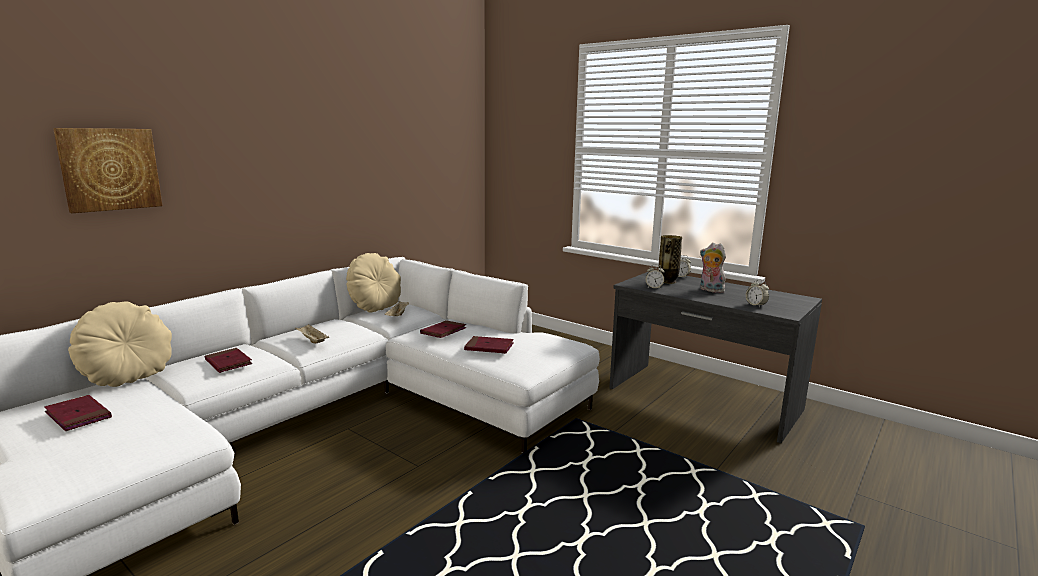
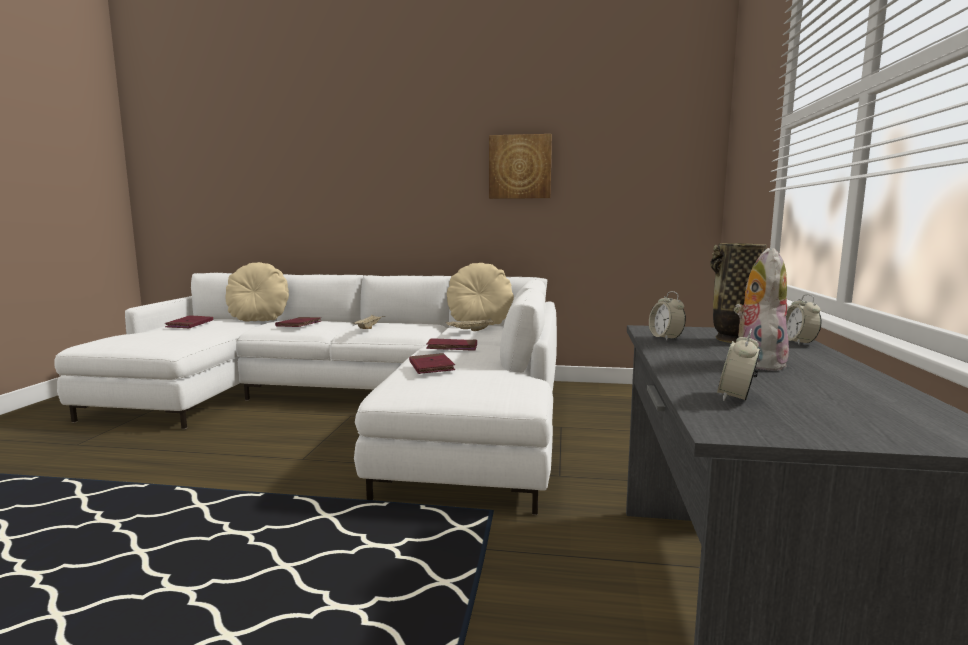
camera: 60 degrees right, 5 degrees down
(110, 169) = (295, 171): picture -> picture (520, 167)

